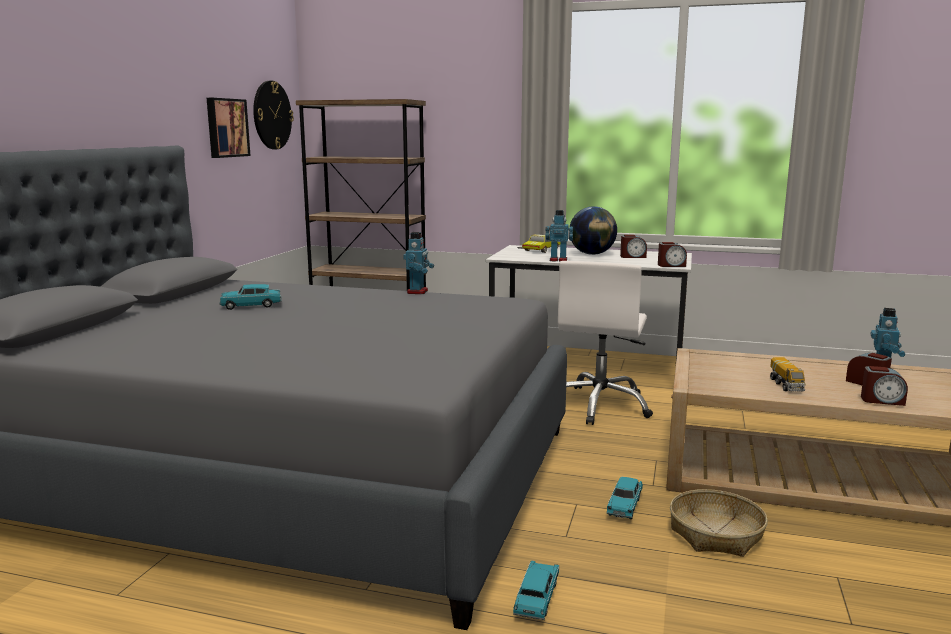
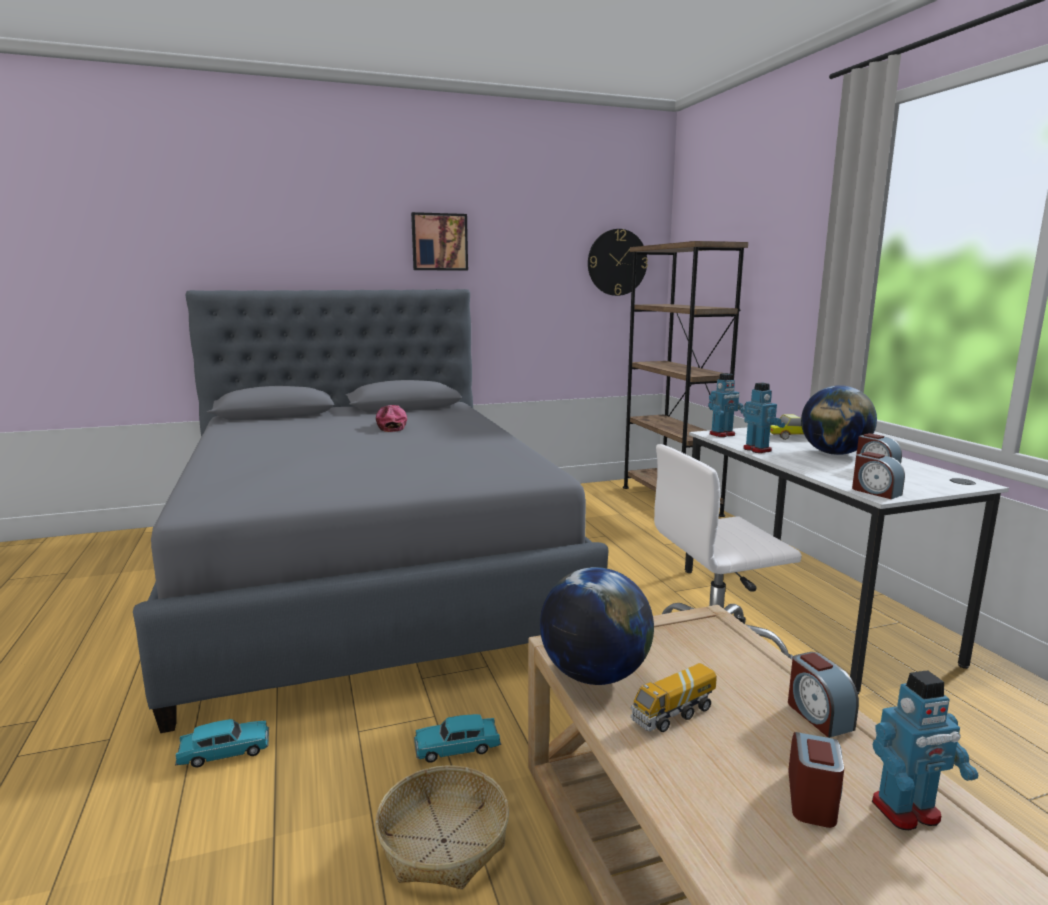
camera: 55 degrees right, 0 degrees up
(226, 128) = (545, 274): picture -> picture (439, 242)
(251, 306) = (390, 426): turquoise toy car -> cap
(418, 292) = (516, 445): toy robot -> toy robot (722, 435)
(736, 388) = (594, 675): none -> globe
(882, 400) = (719, 827): alarm clock -> alarm clock (818, 715)

